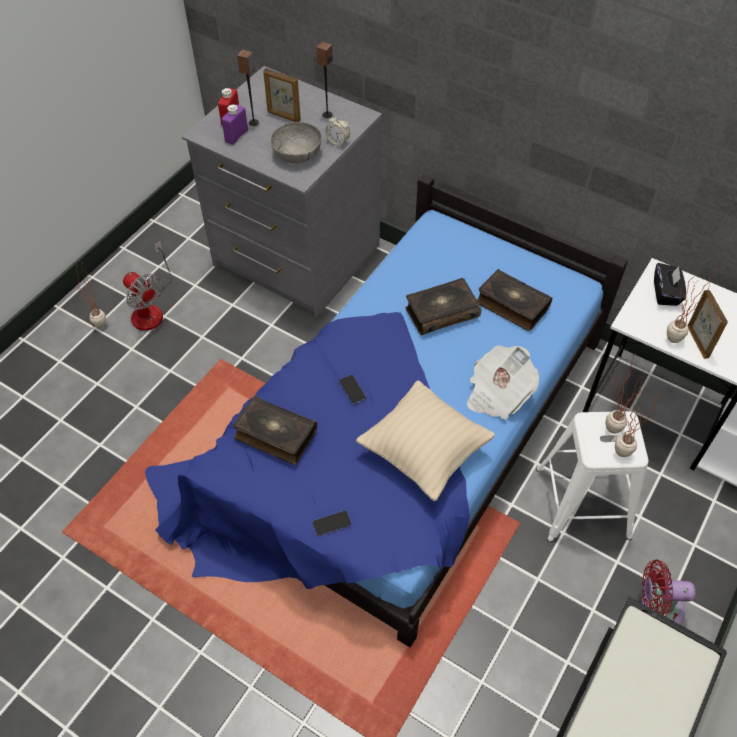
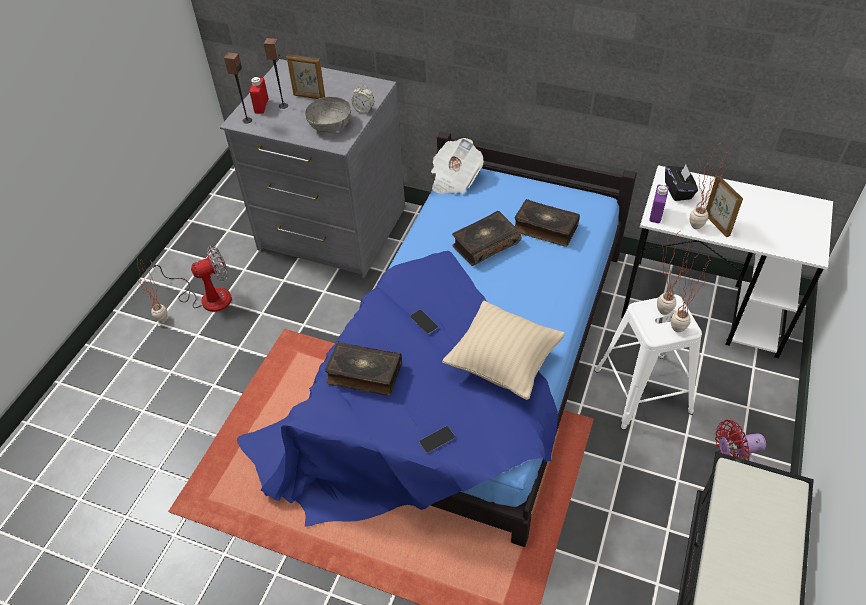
camera: 10 degrees left, 5 degrees down
(150, 308) = (207, 297): fan -> fan turned 60 degrees counterclockwise
(236, 136) = (270, 119): purple bottle -> purple bottle (656, 214)
(327, 114) = (348, 90): speaker -> speaker (247, 120)
(497, 393) = (553, 302): newspaper -> newspaper (454, 179)

